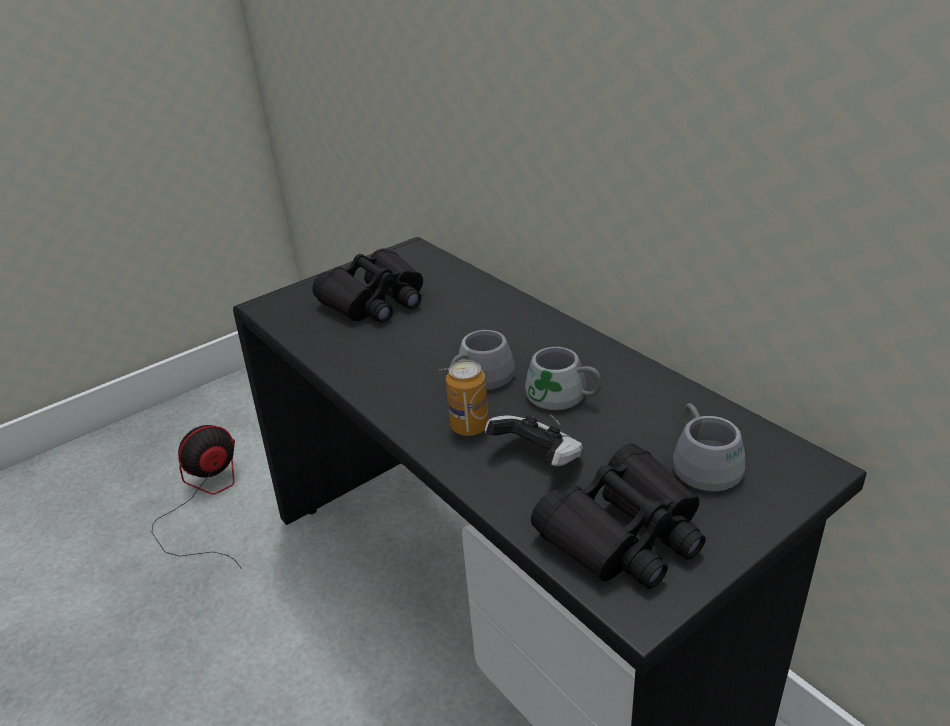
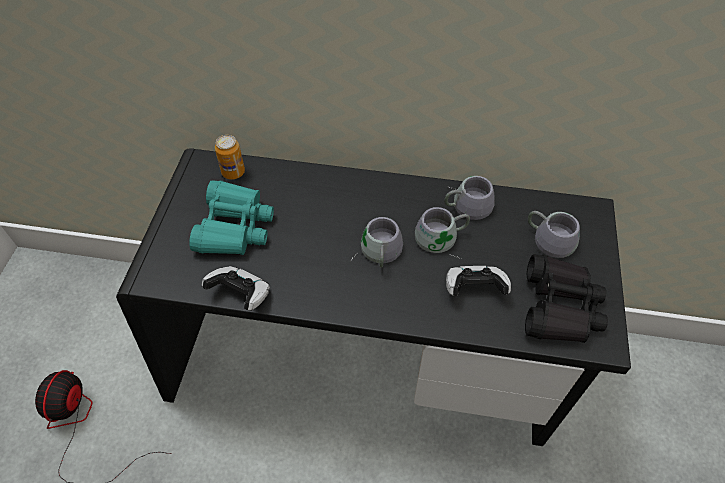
camera: 45 degrees left, 20 degrees up
(312, 348) = (241, 295): none -> game controller
(375, 301) = (234, 227): black binoculars -> turquoise binoculars
(469, 426) = (415, 291): can -> can (233, 172)
(635, 382) = (466, 203): none -> grey mug

